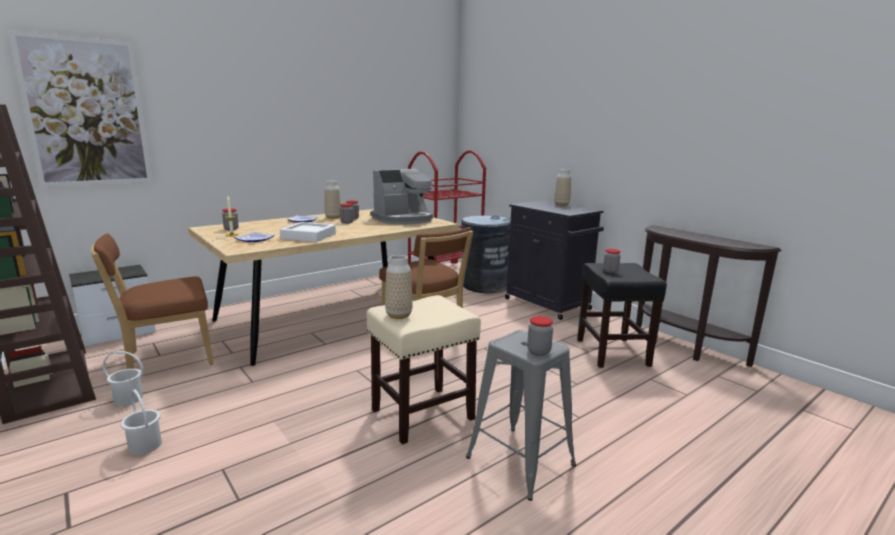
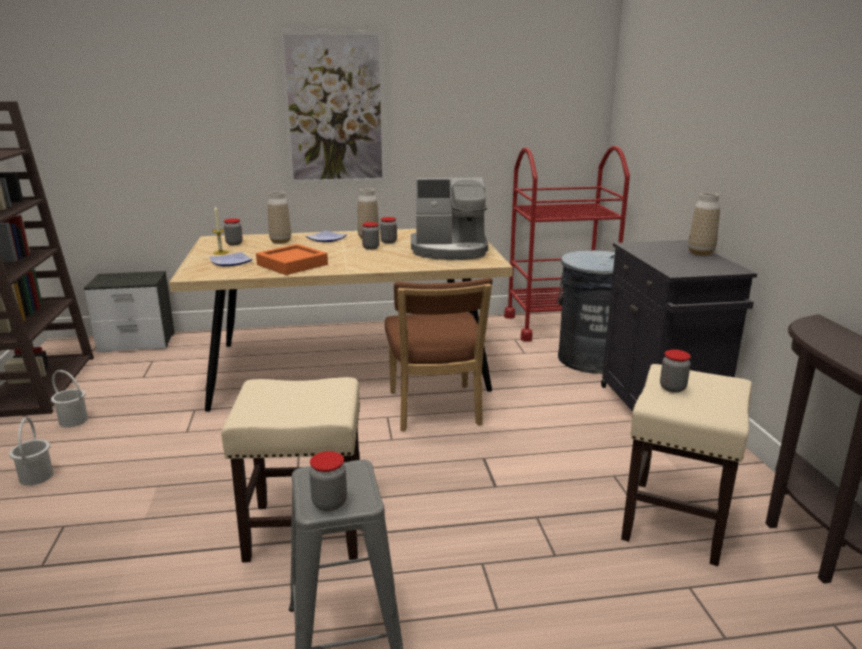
camera: 30 degrees right, 5 degrees up
(86, 113) = (113, 103): picture -> picture (335, 109)
(166, 359) = (144, 382): brown chair -> none
(308, 236) = (292, 265): white tray -> orange tray
(398, 315) = (258, 399): vase -> vase (280, 241)
(613, 353) = (675, 521): black stool -> beige stool

